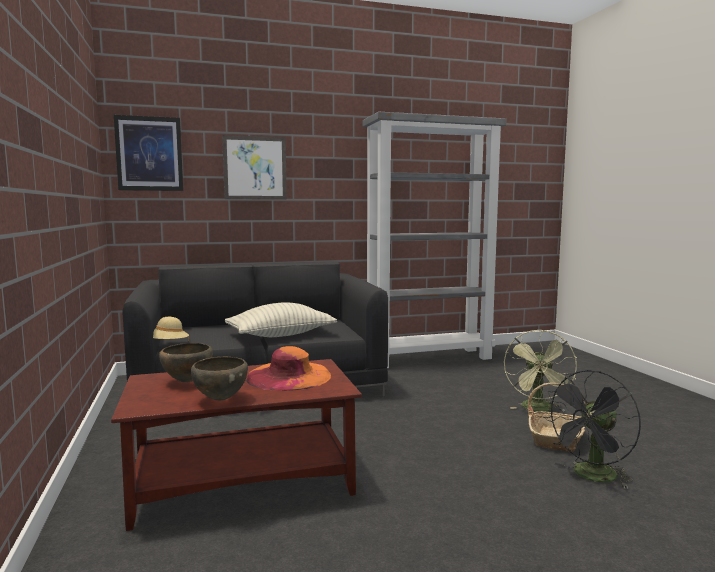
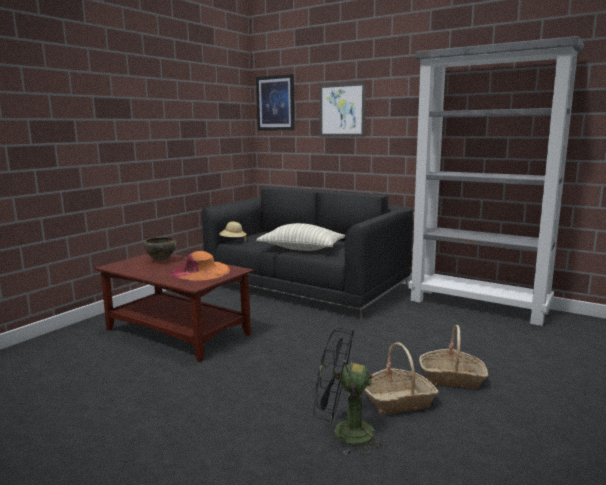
camera: 50 degrees right, 5 degrees up
(220, 399) = (142, 272): brown bowl -> none
(538, 410) = (452, 378): green fan -> basket

